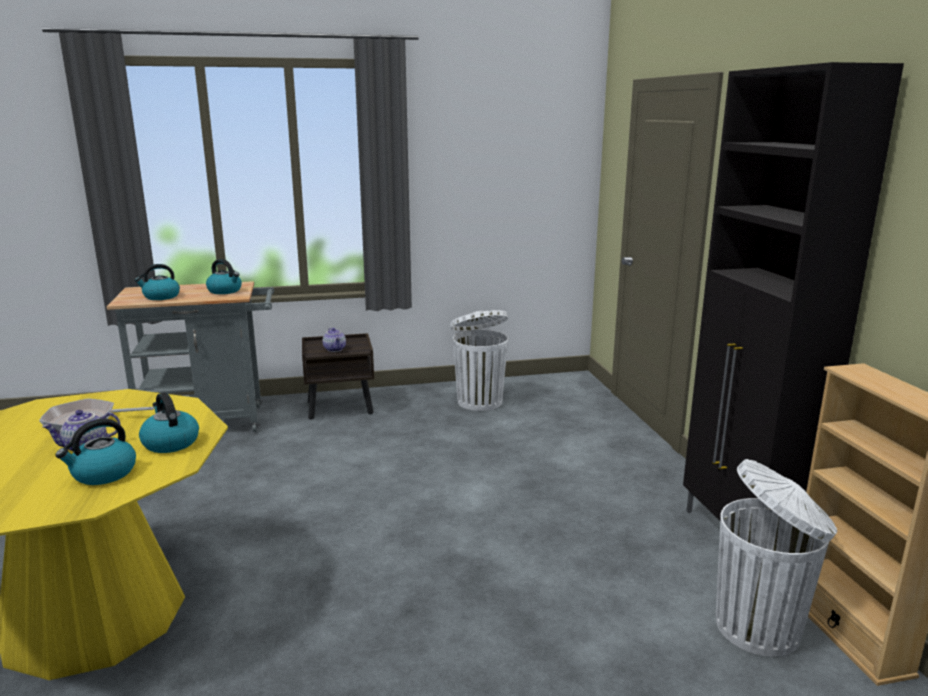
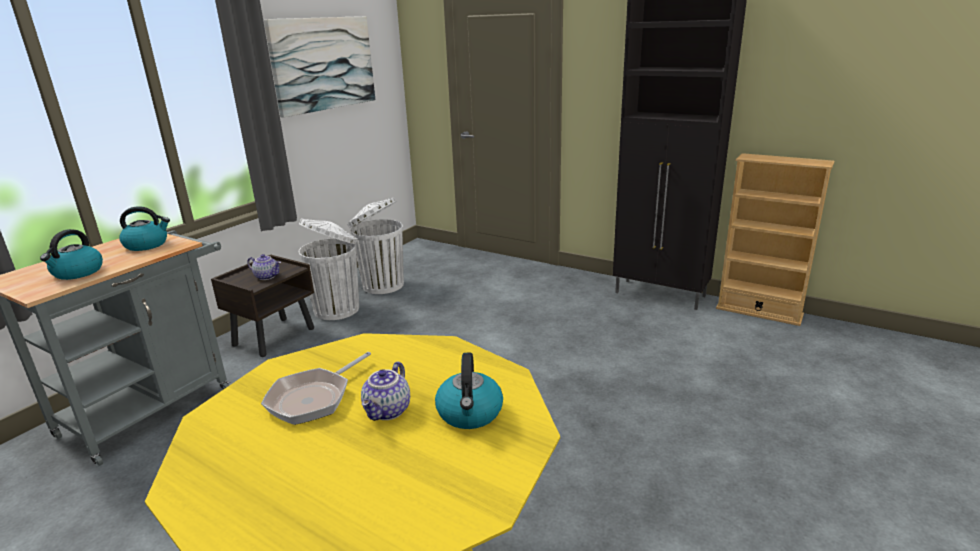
camera: 45 degrees left, 5 degrees up
(170, 443) = (450, 367): kettle -> none
(482, 162) = (323, 64): none -> picture
(760, 628) = (734, 328): white trash can -> white trash can (338, 309)

